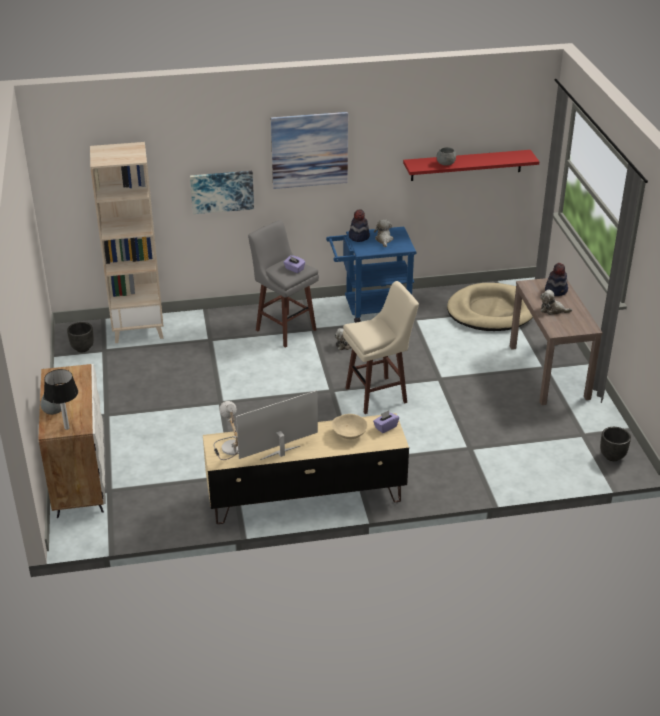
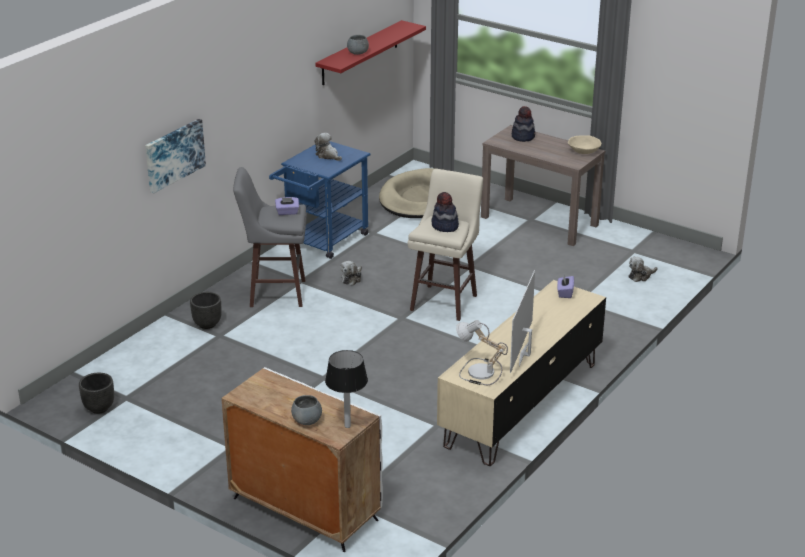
camera: 45 degrees left, 5 degrees down
(139, 329) = (130, 363): beige bookcase -> none
(309, 150) = (243, 76): picture -> none
(349, 434) = (548, 312): beige bowl -> beige bowl (583, 151)
(358, 236) = (302, 162): hat -> hat (444, 226)
(552, 310) = (546, 151): plush toy -> plush toy (640, 276)
(612, 456) = (675, 254): black planter -> black planter (208, 324)

